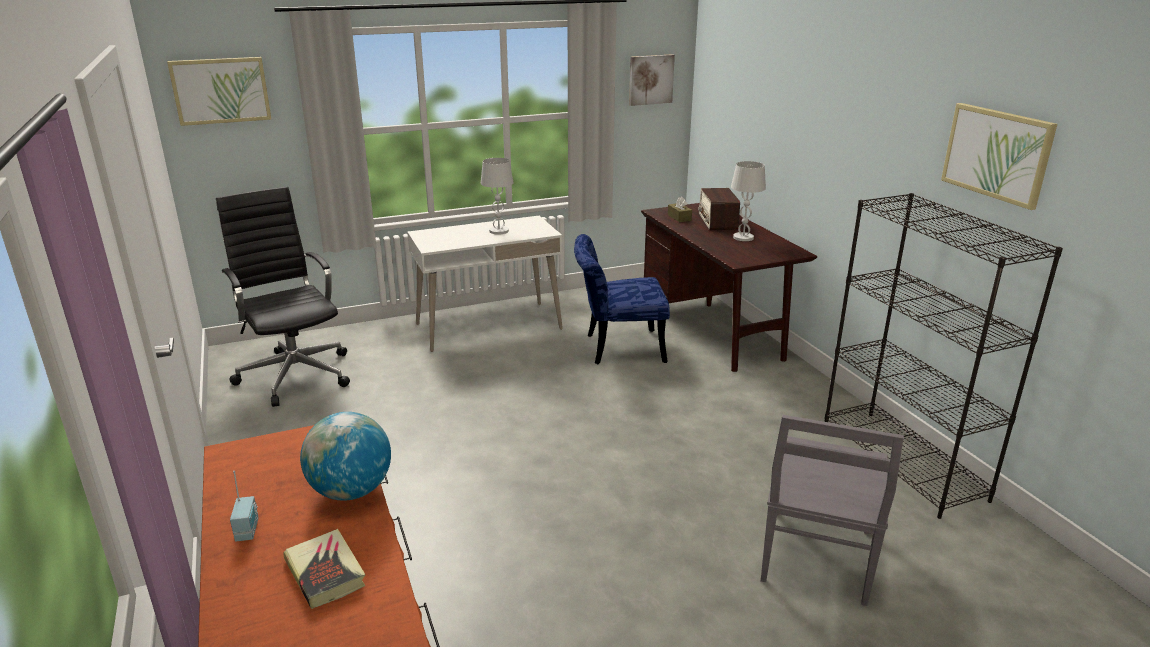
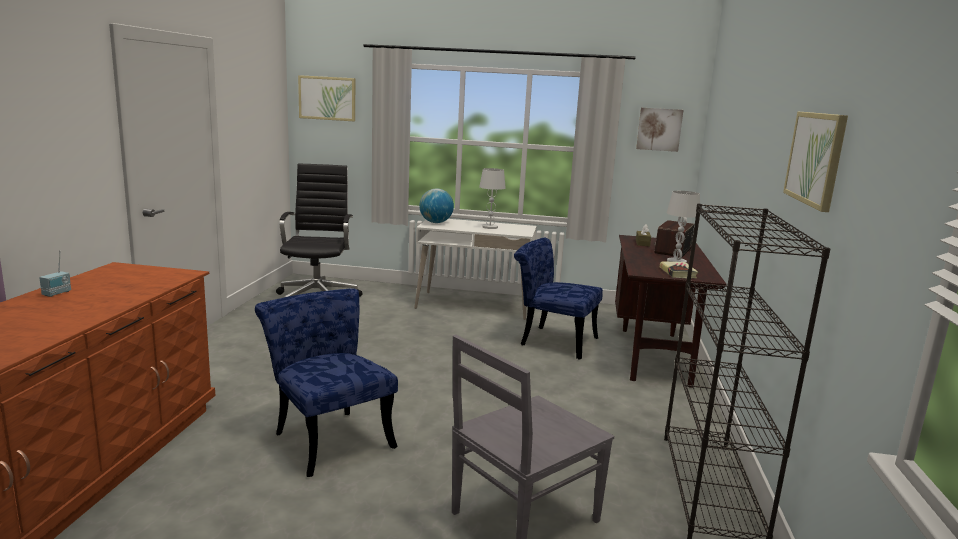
camera: 30 degrees right, 10 degrees down
(325, 573) = (49, 318): book -> book (678, 273)
(351, 491) = (133, 295): globe -> globe (435, 222)
(555, 555) = (328, 437): none -> blue chair

